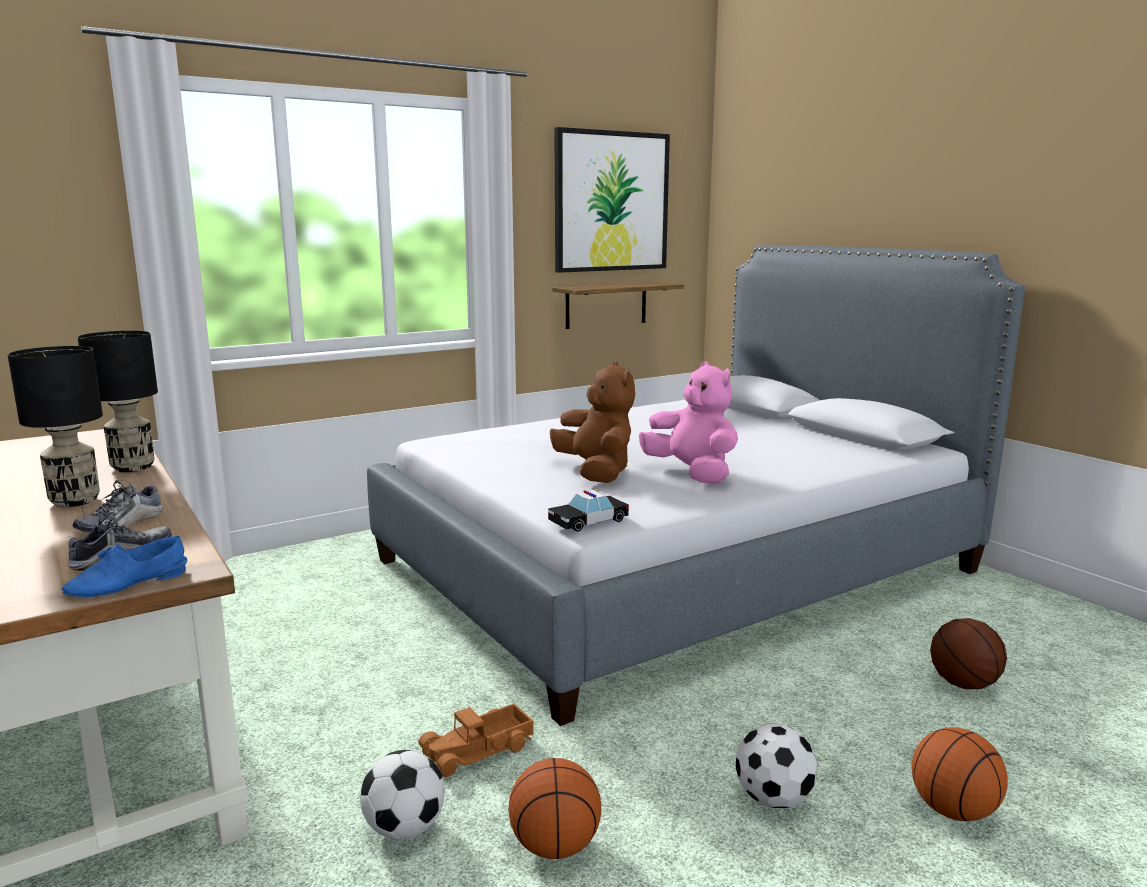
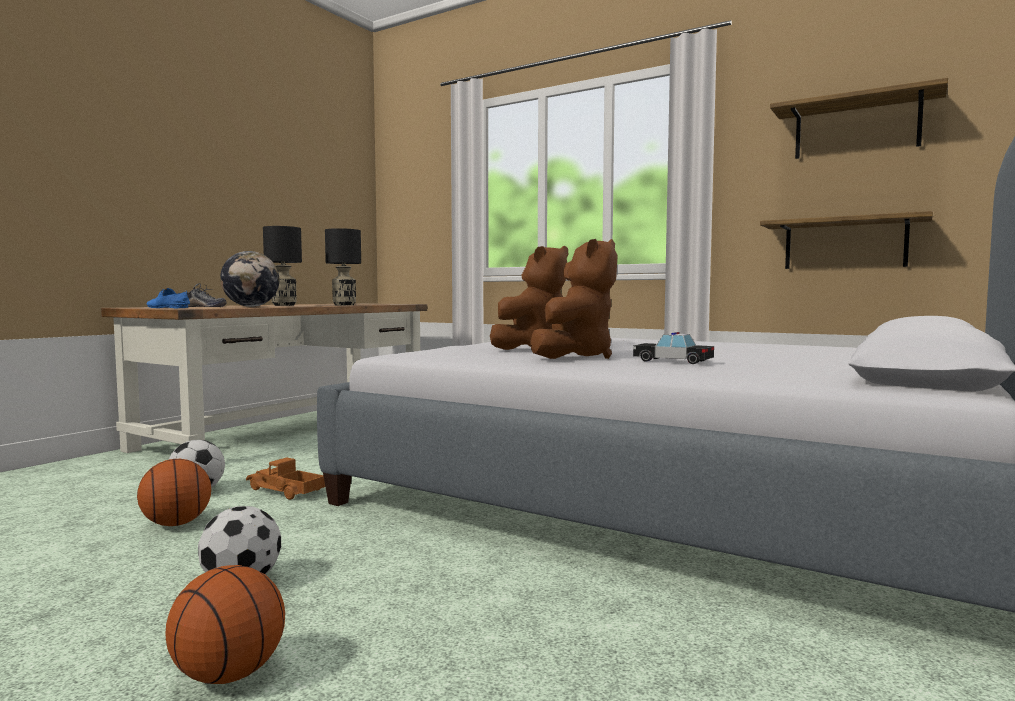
camera: 65 degrees right, 10 degrees down
(121, 524) = (251, 306): shoe -> globe
(588, 521) = (401, 353): toy car -> toy car (673, 361)
(611, 202) = (856, 128): picture -> shelf
(692, 474) = (575, 357): pink plush toy -> brown plush toy
(964, 684) = (563, 679): basketball -> none

